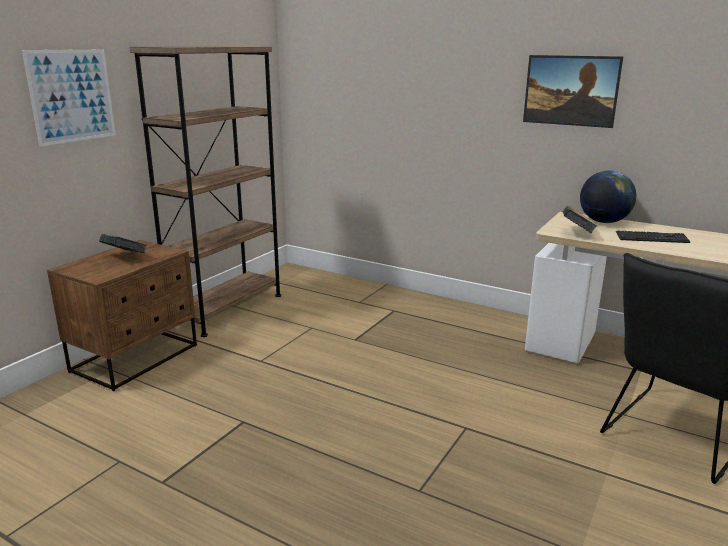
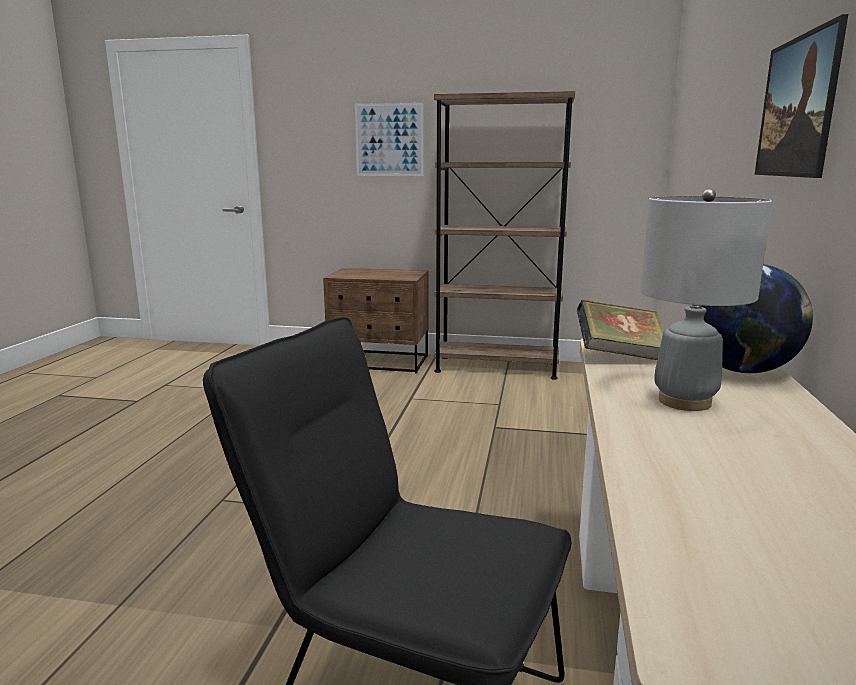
camera: 70 degrees right, 5 degrees down
(125, 257) = (383, 273): book -> none
(651, 238) = (685, 401): keyboard -> grey table lamp

